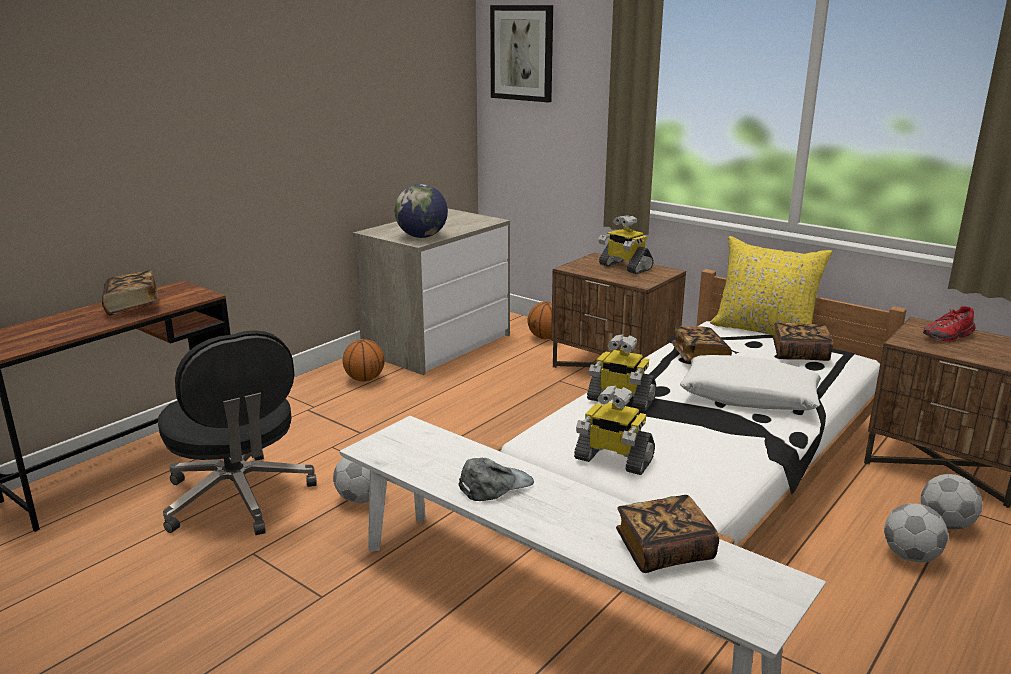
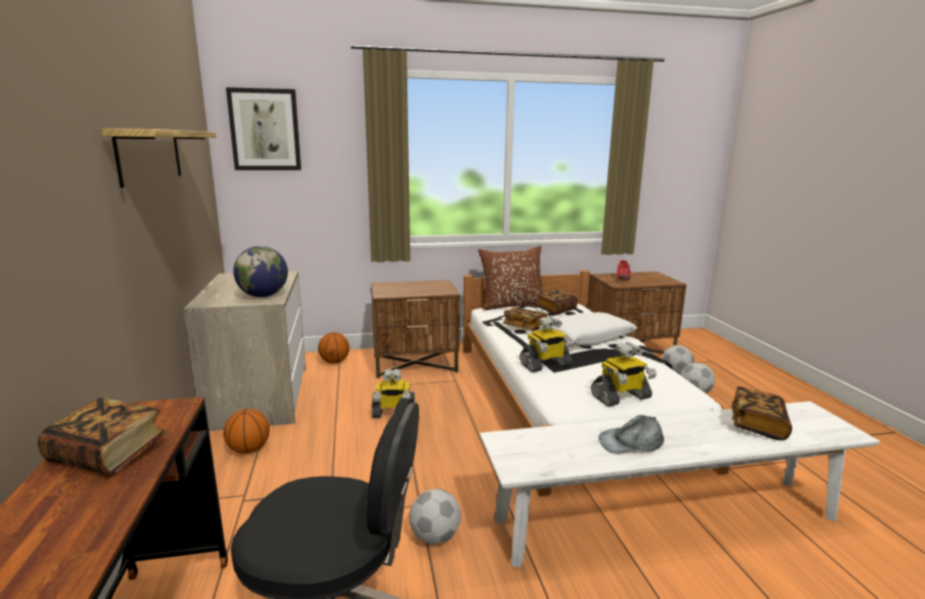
camera: 50 degrees left, 5 degrees down
(330, 88) = (150, 155): none -> shelf
(495, 485) = (631, 443): grey cap -> grey cap turned 105 degrees counterclockwise
(624, 267) = (413, 286): toy robot -> toy robot (393, 413)
(764, 330) = (512, 305): yellow pillow -> brown pillow

